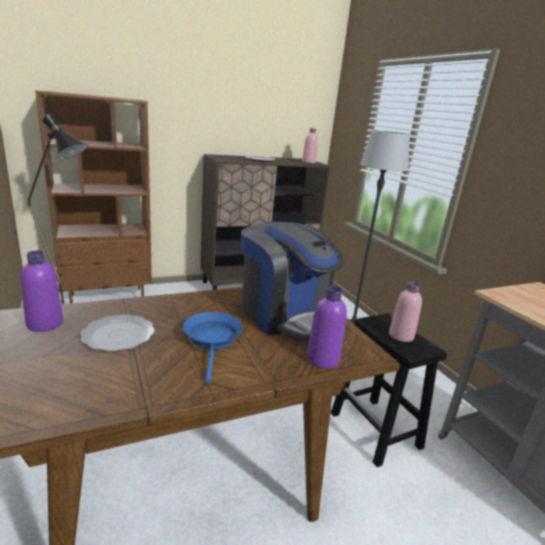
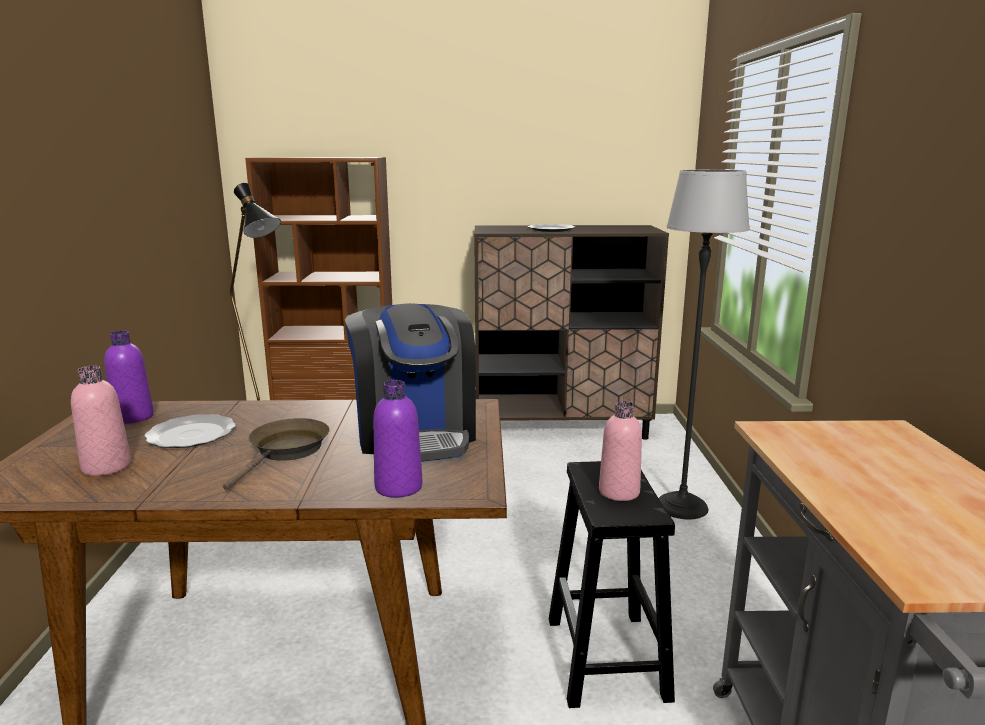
camera: 25 degrees right, 5 degrees down
(213, 340) = (286, 451): blue frying pan -> brown frying pan
(308, 162) = (636, 229): pink bottle -> pink bottle (106, 466)

